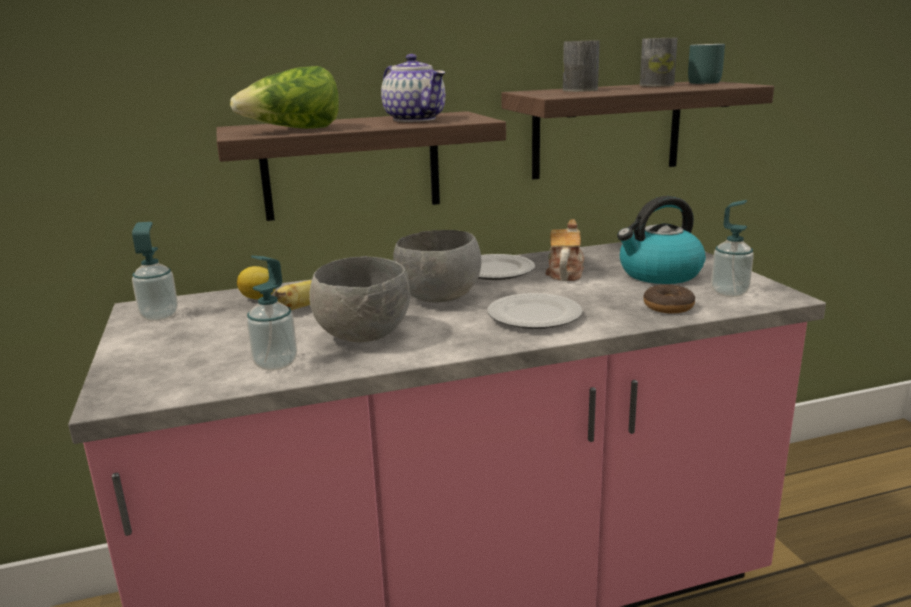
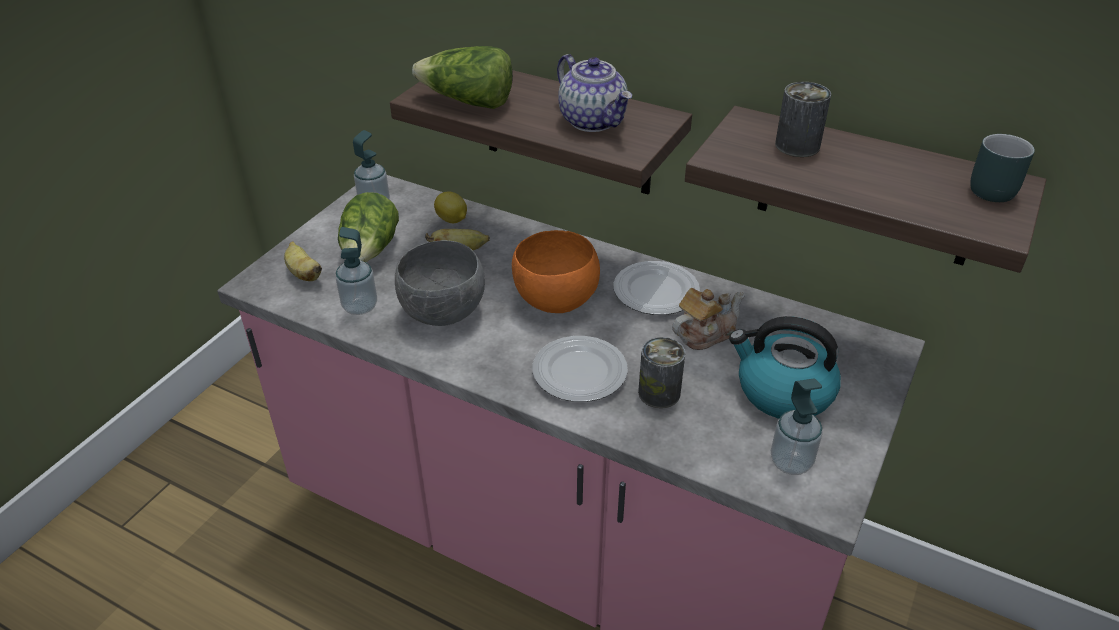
camera: 45 degrees right, 20 degrees up
(166, 372) = (303, 274): none -> banana
(214, 336) = (370, 251): none -> lettuce
(415, 119) = (593, 121): teapot -> teapot turned 45 degrees counterclockwise
(438, 299) = (554, 301): grey bowl -> orange bowl
(656, 85) = (916, 171): can -> can (659, 393)
(668, 306) = (699, 439): donut -> none

